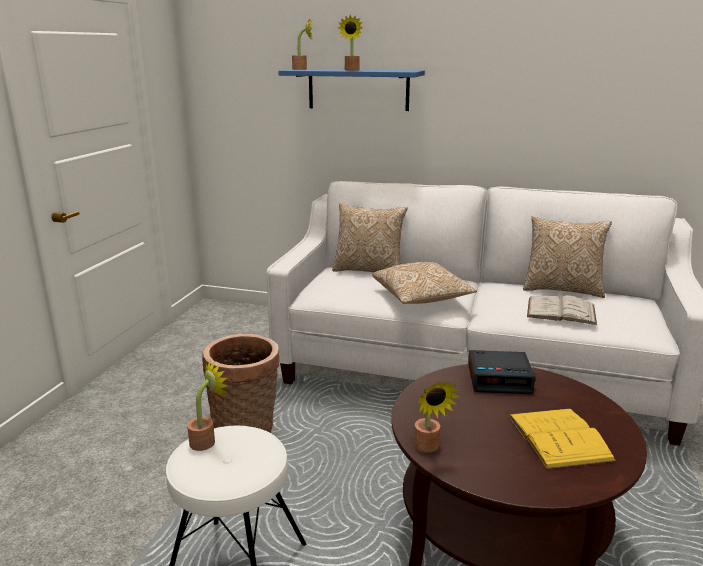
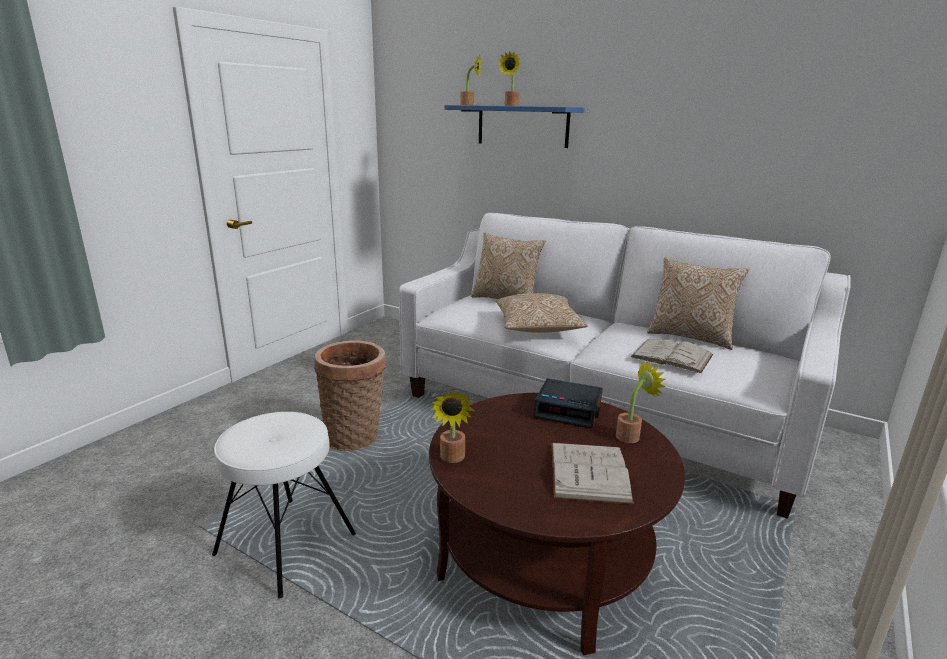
camera: 15 degrees right, 0 degrees up
(207, 440) = (265, 420): potted plant -> potted plant (631, 435)
(558, 438) = (589, 472): yellow book -> white book

